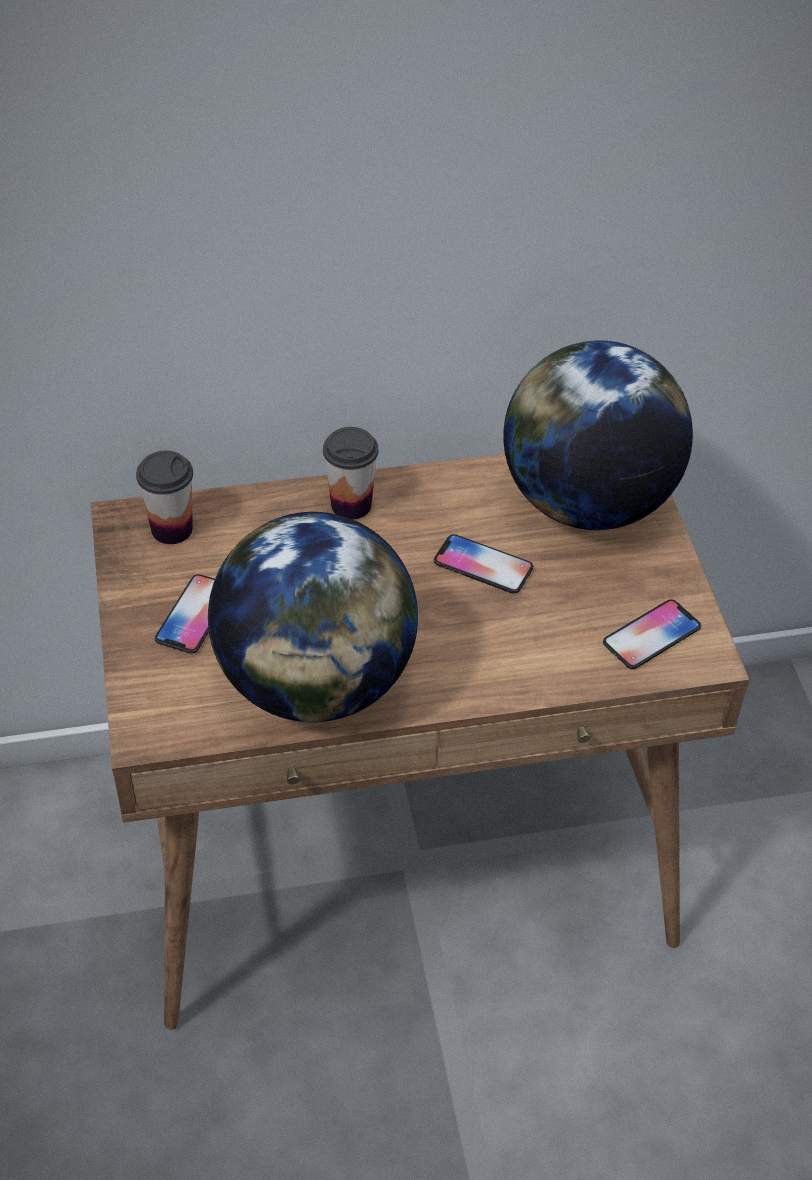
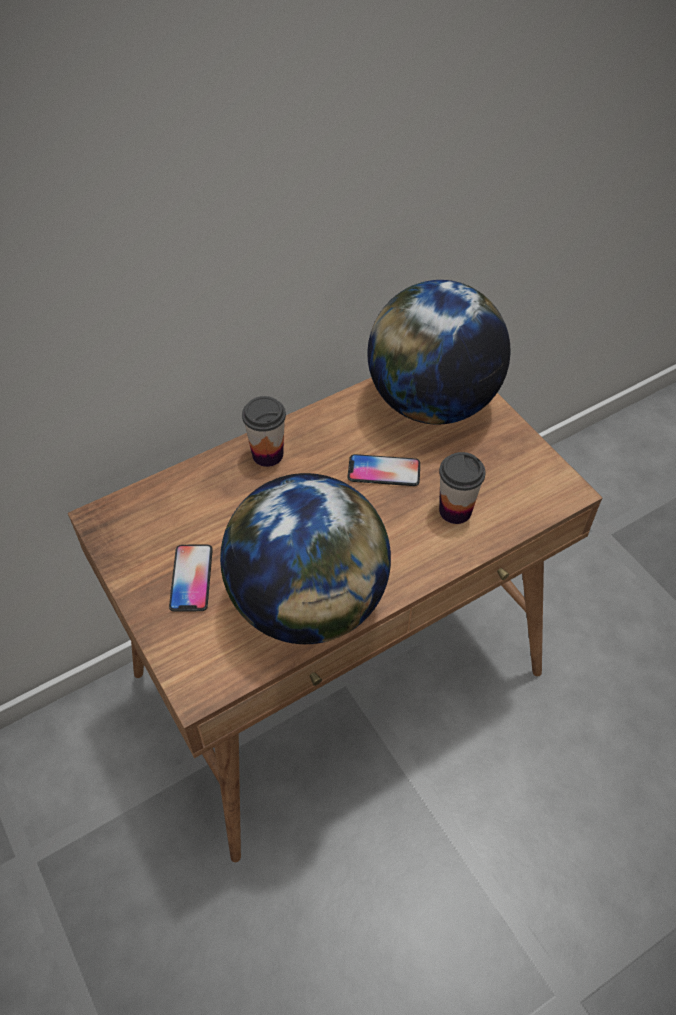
camera: 20 degrees left, 5 degrees up
(172, 529) = (141, 515): cup -> cup (455, 510)
(651, 636) = (523, 487): phone -> none

